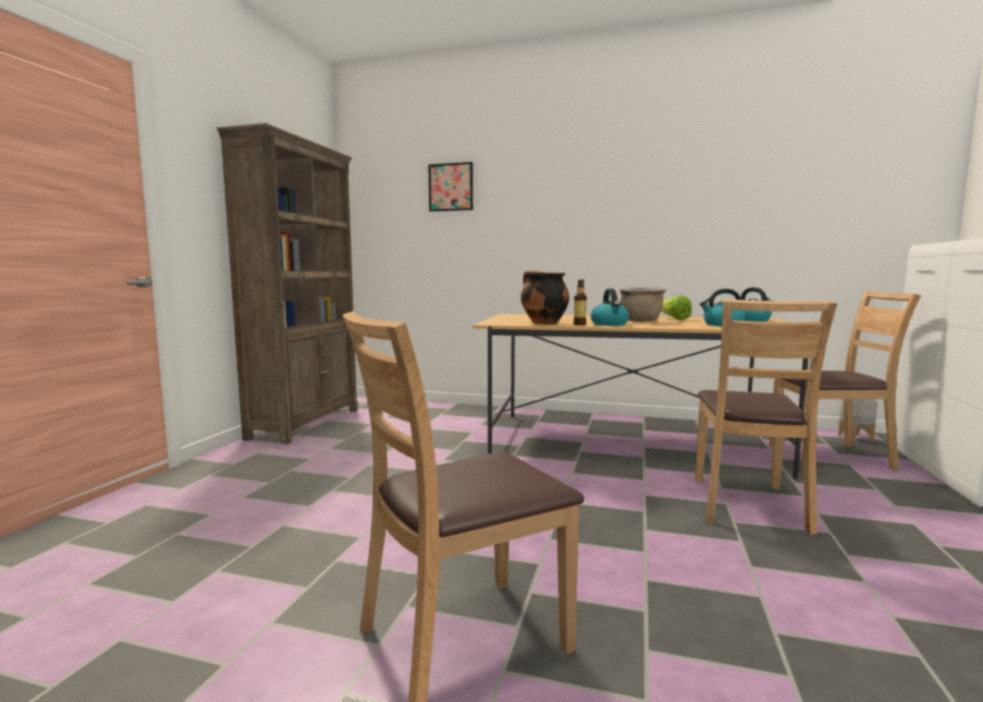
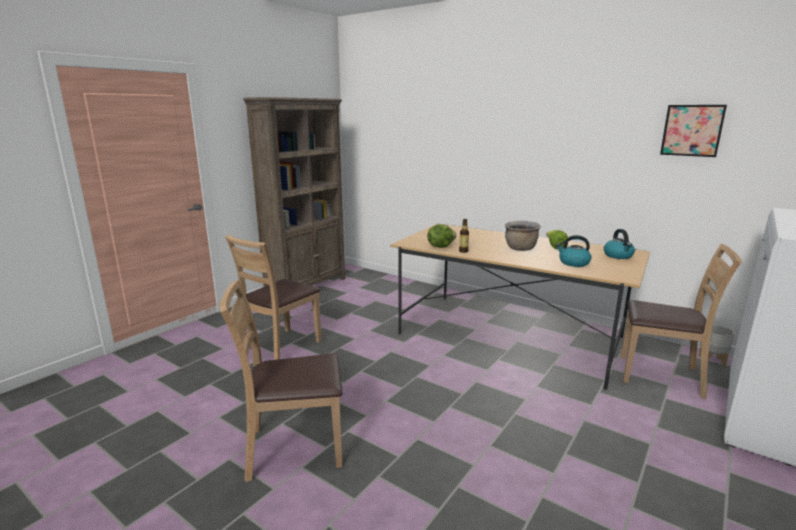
camera: 20 degrees right, 10 degrees up
(451, 187) = (415, 118): picture -> picture (692, 130)
(543, 323) = (440, 246): cooking pot -> lettuce
(609, 324) = (486, 253): kettle -> none
(747, 505) = (539, 403): brown chair -> brown chair (281, 348)

